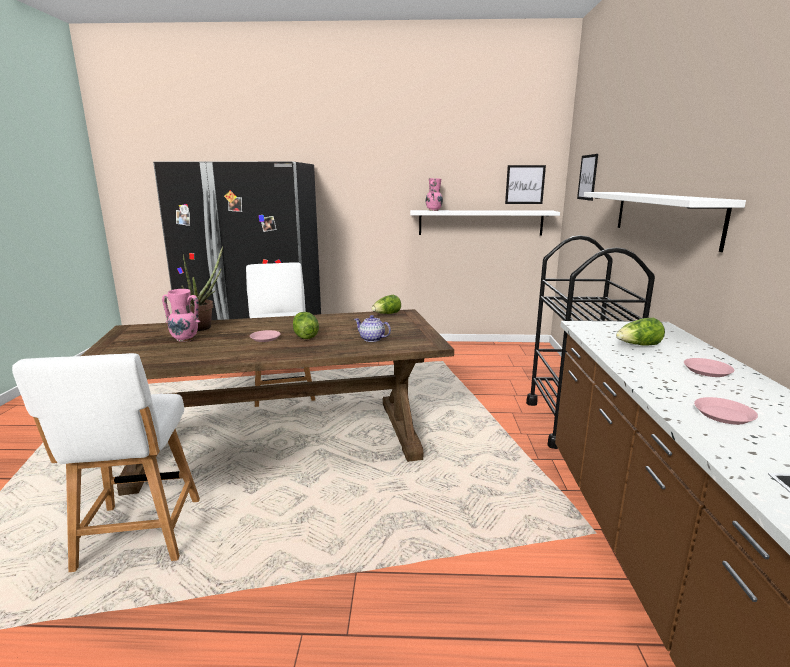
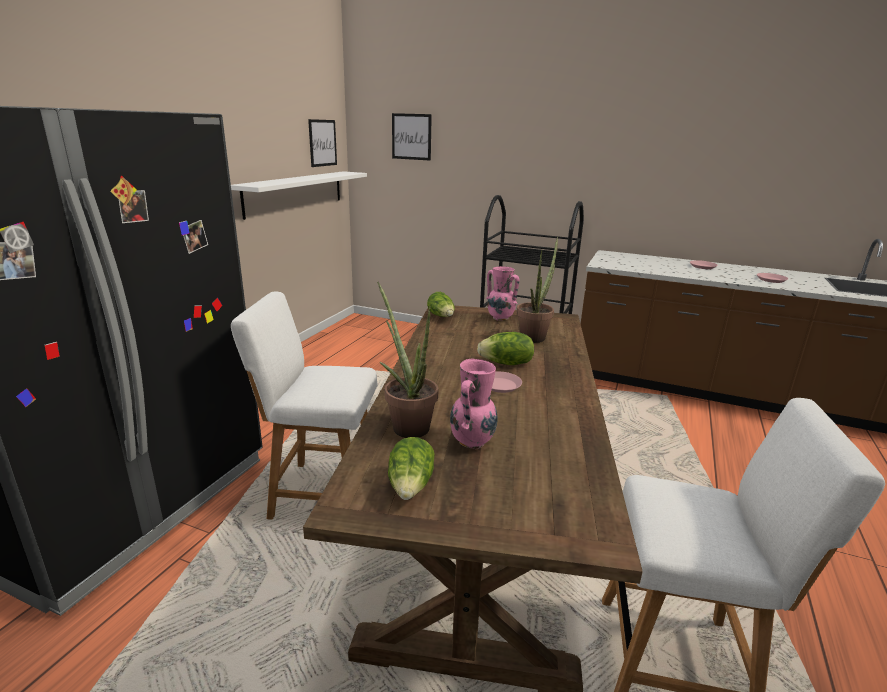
camera: 70 degrees left, 5 degrees up
(371, 339) = (534, 336): teapot -> potted plant
(434, 210) = (267, 183): pink vase -> pink vase (500, 318)
(638, 345) = (654, 266): lettuce -> lettuce (411, 486)
(663, 216) = (571, 173): white shelf -> none

